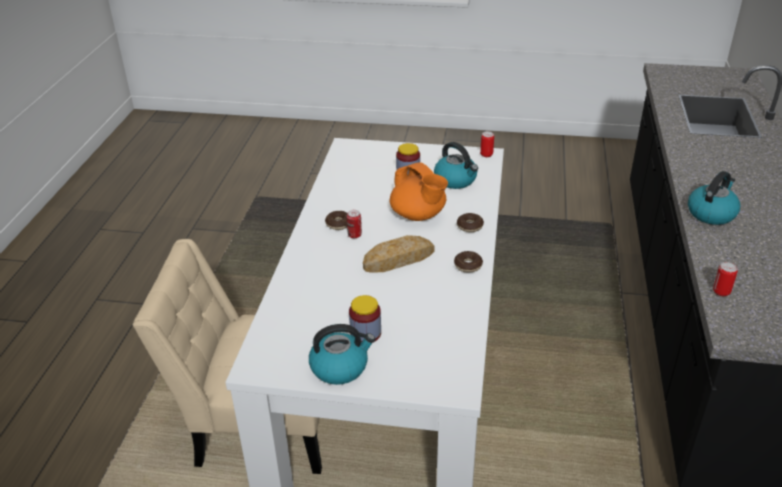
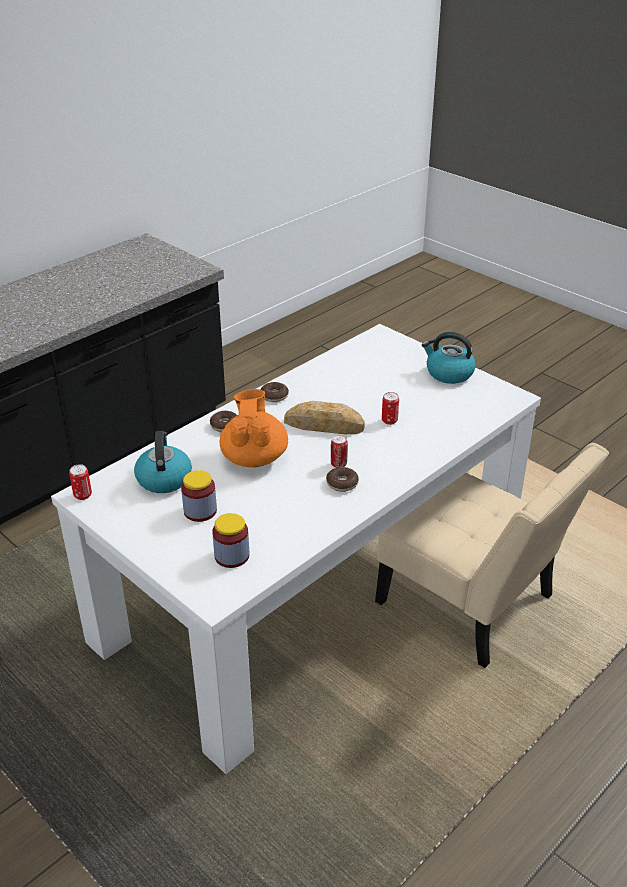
camera: 145 degrees left, 0 degrees up
(365, 333) = (410, 385): jar -> jar (232, 556)
(711, 213) = (61, 319): kettle -> none
(721, 292) = (163, 284): can -> can (389, 421)

